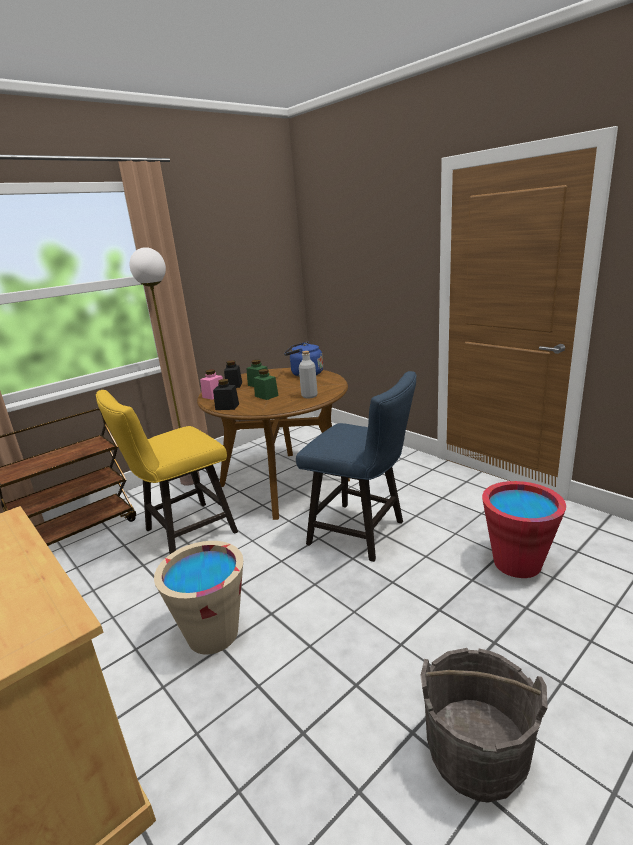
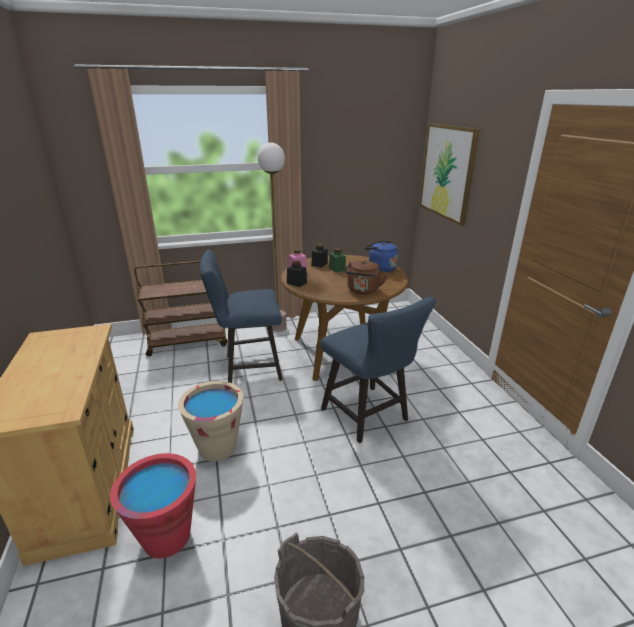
camera: 25 degrees right, 5 degrees up
(183, 533) = (248, 367): yellow chair -> blue chair
(266, 396) = (332, 281): green jar -> none
(309, 396) = (363, 291): grey bottle -> brown kettle
(338, 263) = (447, 172): none -> picture
(517, 563) = (476, 496): red bucket -> red bucket (167, 537)

